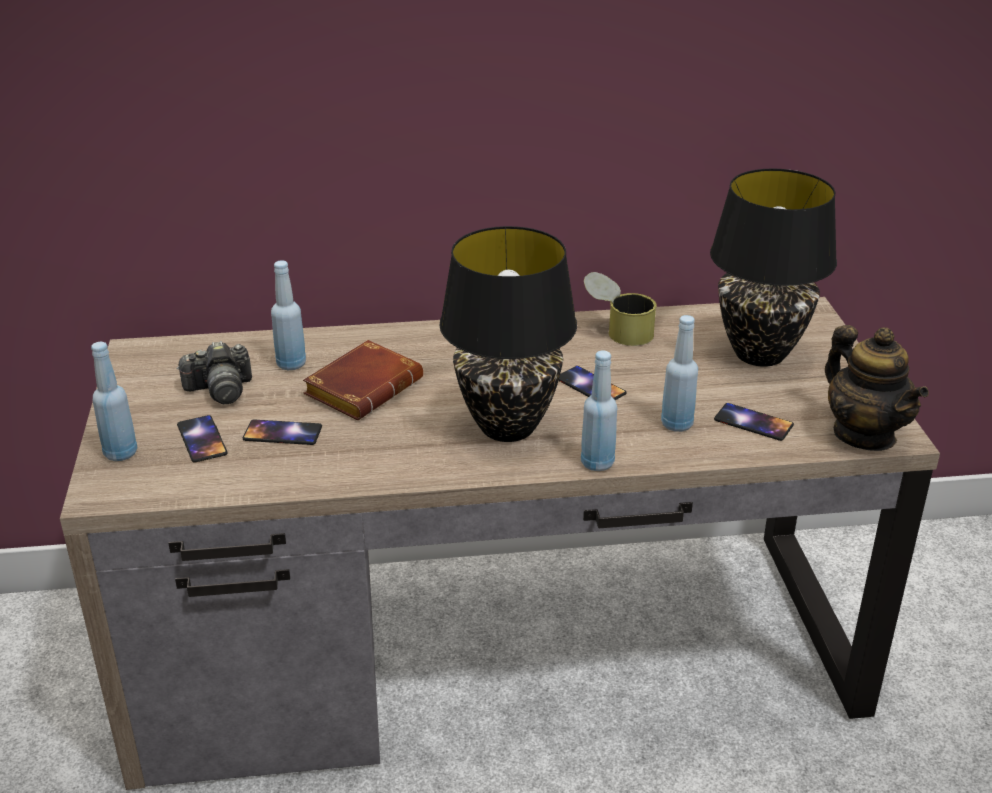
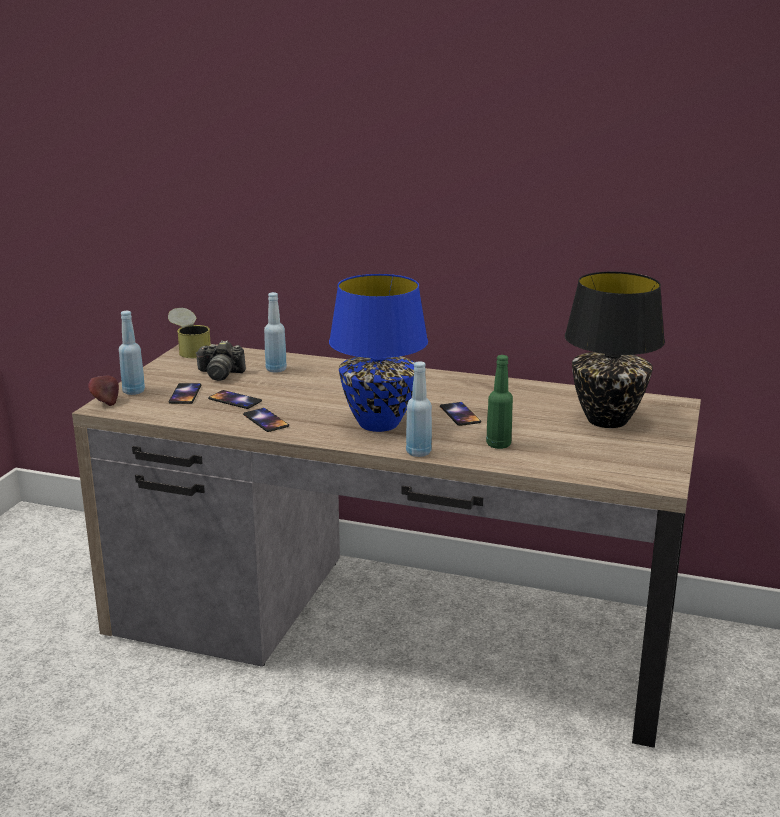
camera: 25 degrees right, 10 degrees down
(95, 485) = (105, 402): none -> apple
(363, 387) = (308, 388): brown book -> none
(509, 427) = (380, 424): black table lamp -> blue table lamp
(618, 331) = (514, 390): can -> can (191, 350)
(676, 424) = (498, 444): blue bottle -> green bottle
(753, 422) = (557, 454): phone -> phone (266, 420)
(864, 434) = (636, 477): teapot -> none

